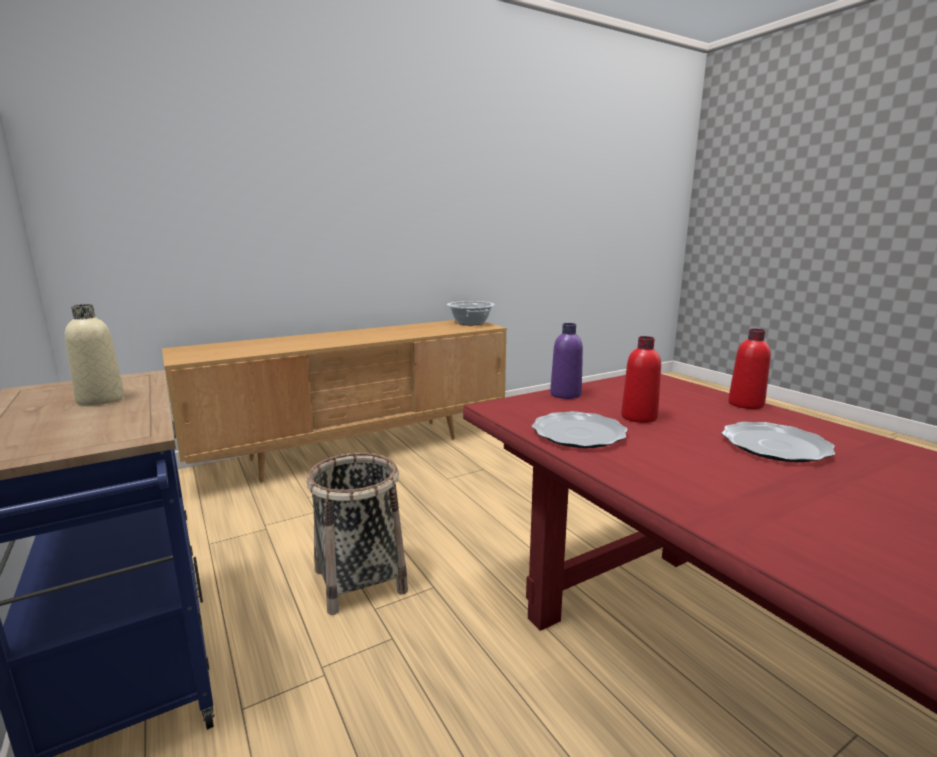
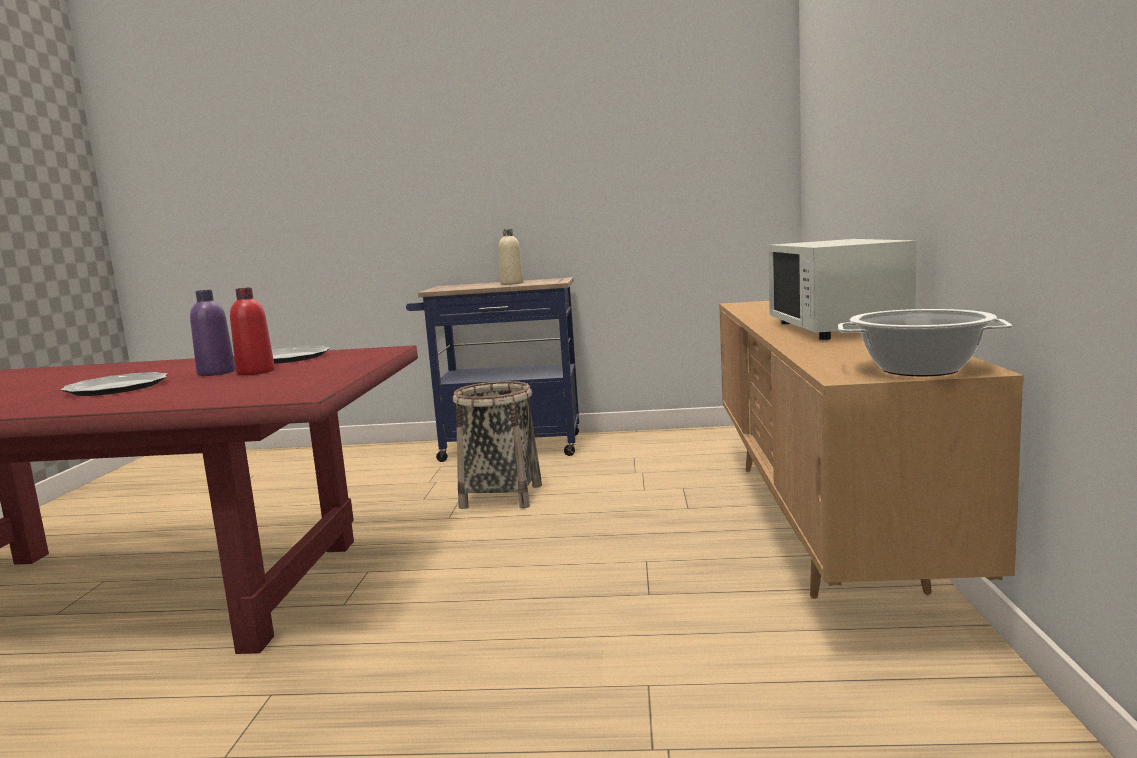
camera: 125 degrees right, 5 degrees down
(360, 334) = (837, 328): none -> white microwave
(565, 394) = (356, 364): purple bottle -> purple bottle (216, 373)
(745, 404) = (146, 404): red bottle -> none

